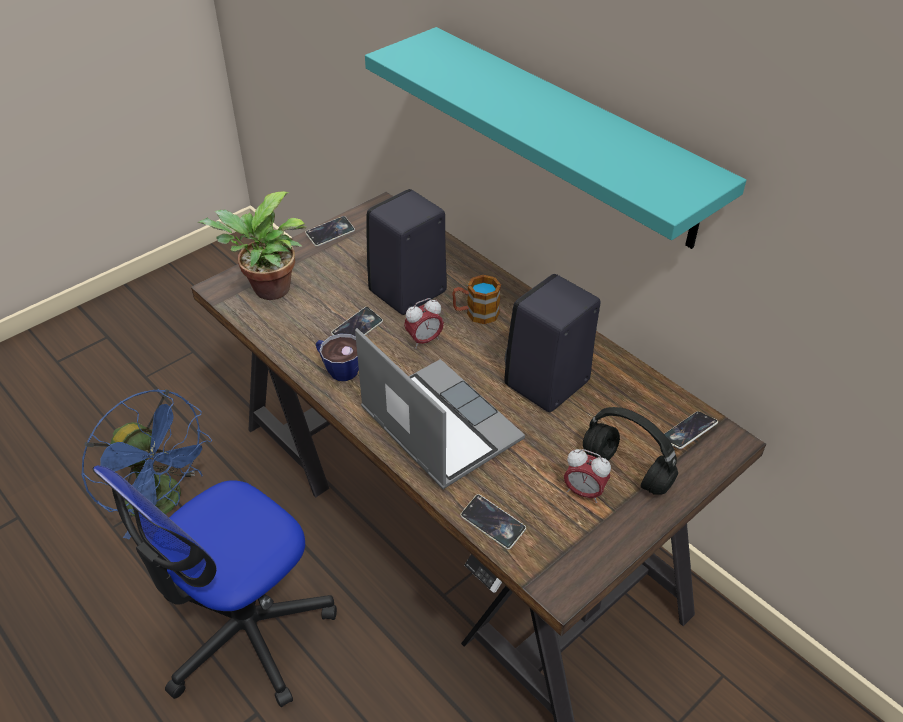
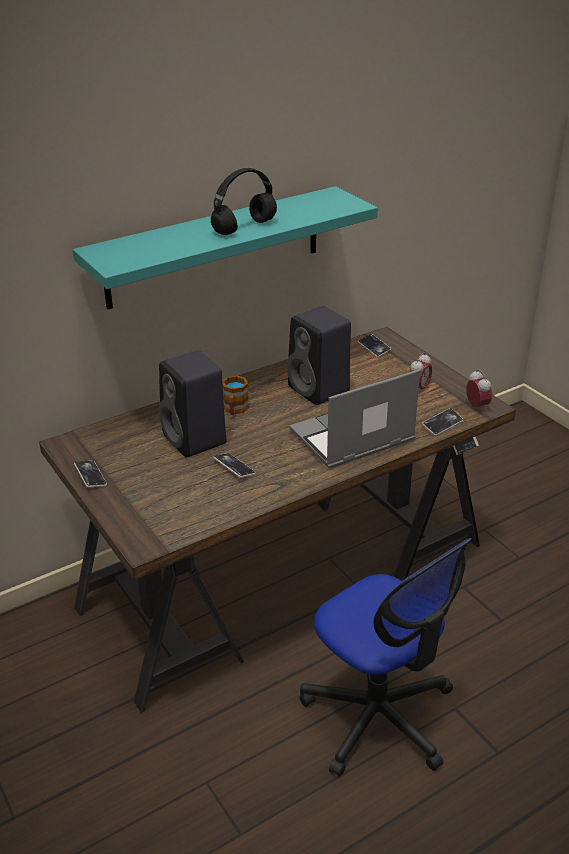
camera: 80 degrees left, 10 degrees down
(164, 503) = (219, 786): blue fan -> none
(267, 291) = (162, 516): potted plant -> none
(338, 369) = (280, 479): cup -> none
(424, 340) = (259, 436): alarm clock -> alarm clock (477, 407)
(628, 471) = (403, 371): black headphones -> black headphones (245, 227)

